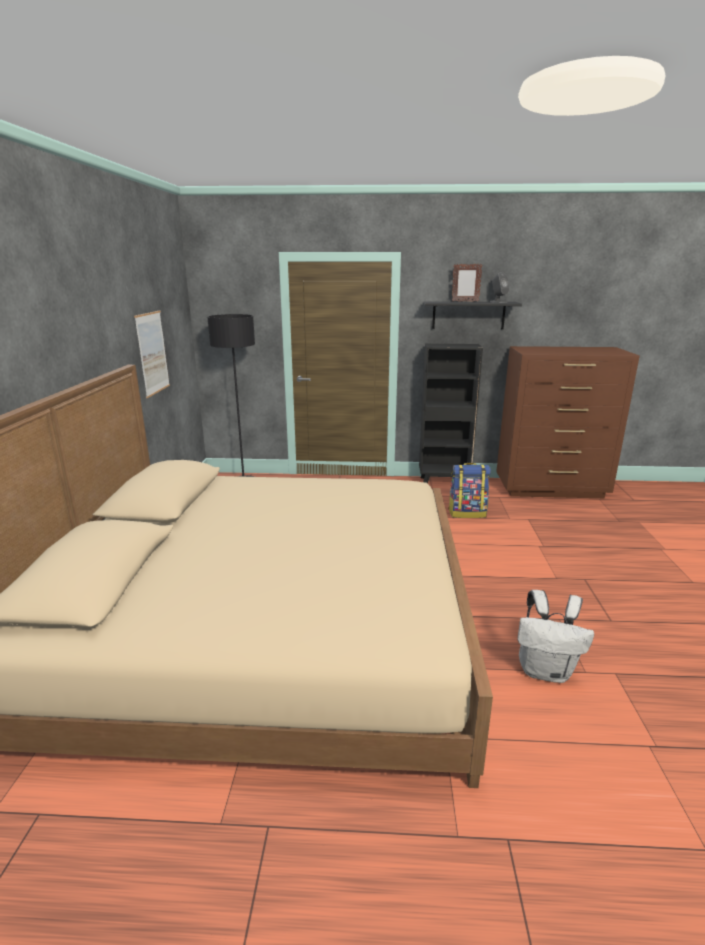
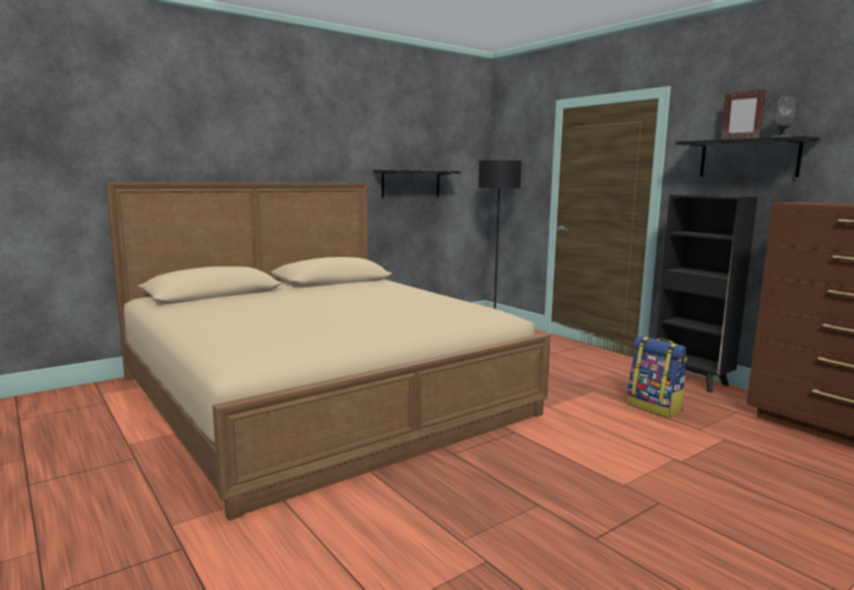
camera: 50 degrees right, 10 degrees down
(152, 353) = (411, 183): picture -> black shelf
(545, 671) = (429, 517): white backpack -> none

